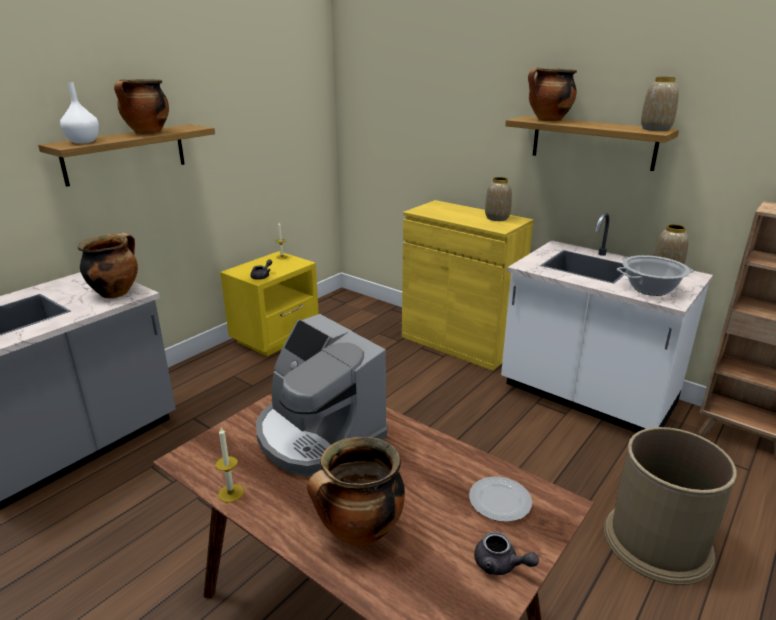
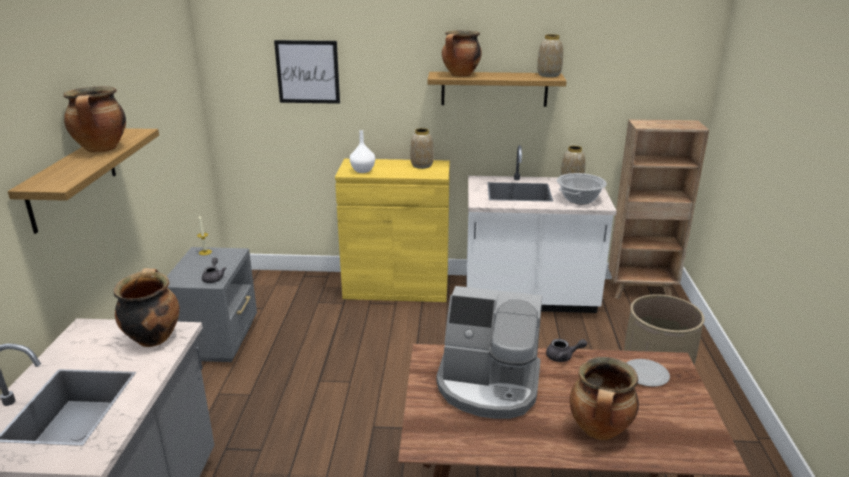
camera: 35 degrees left, 0 degrees up
(82, 142) = (59, 176): white vase -> white vase (362, 171)
(231, 493) = (489, 451): candle -> none
(277, 337) = (219, 340): yellow nightstand -> grey nightstand
(413, 107) = (307, 72): none -> picture
(500, 565) = (688, 408): grey teapot -> grey teapot (563, 357)

